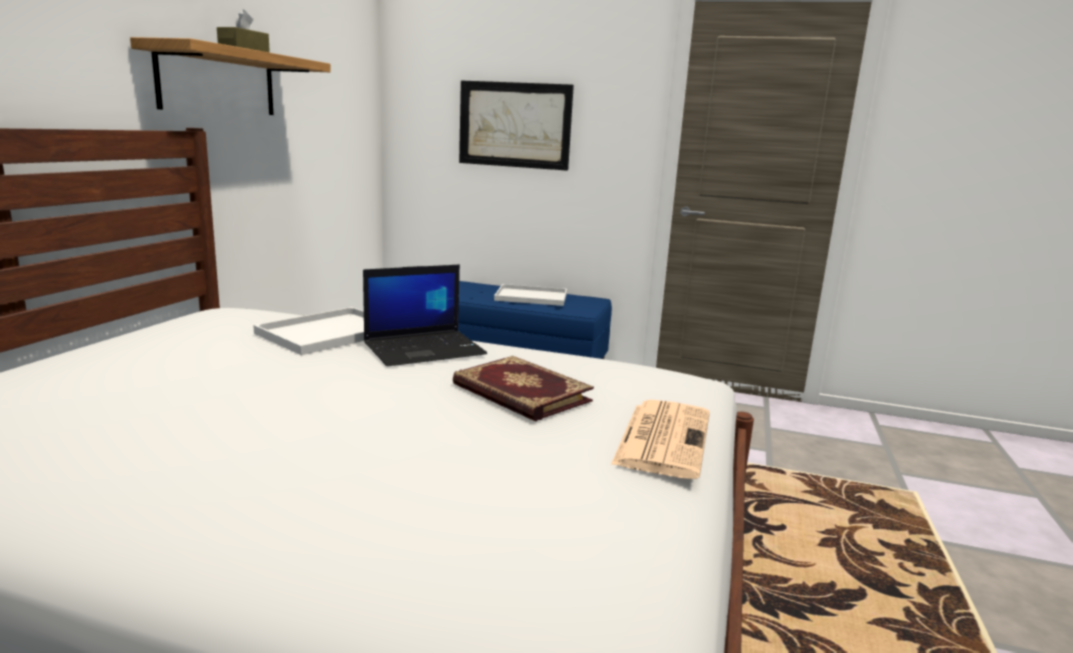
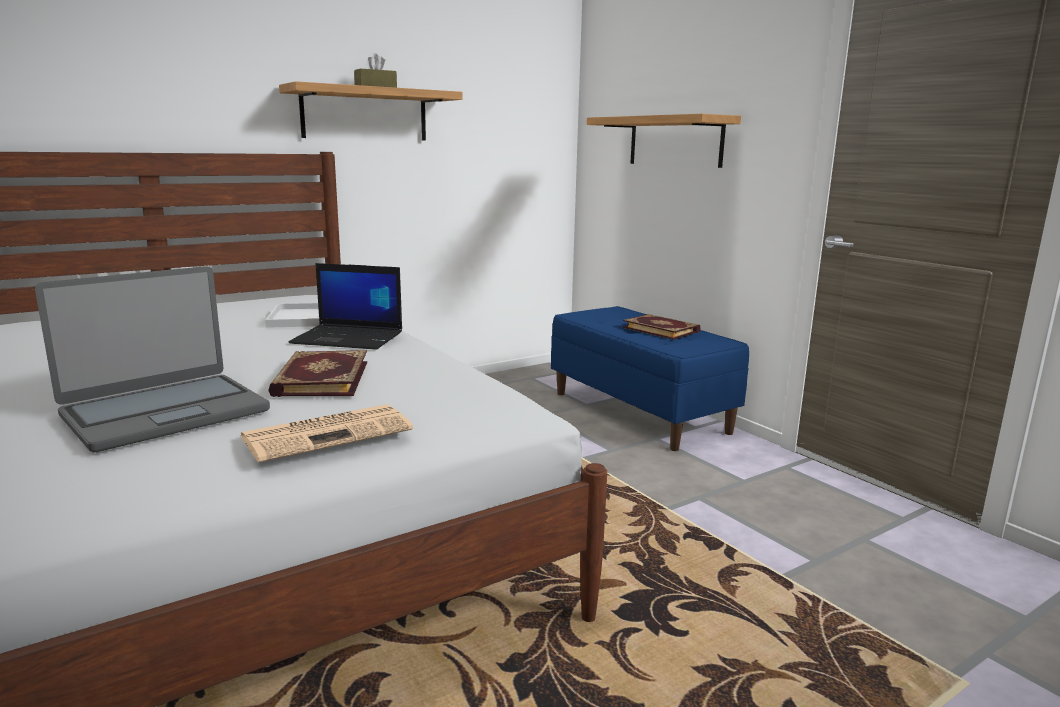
camera: 40 degrees right, 0 degrees up
(490, 467) = (165, 412): none -> laptop
(515, 125) = (675, 141): picture -> shelf
(533, 297) = (661, 329): white tray -> book

